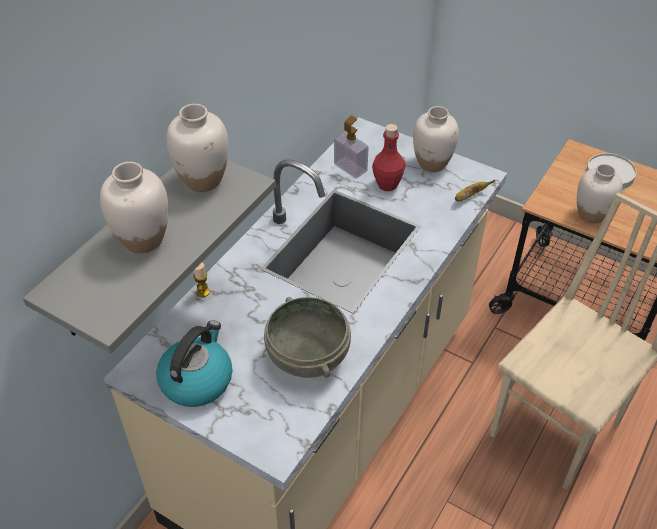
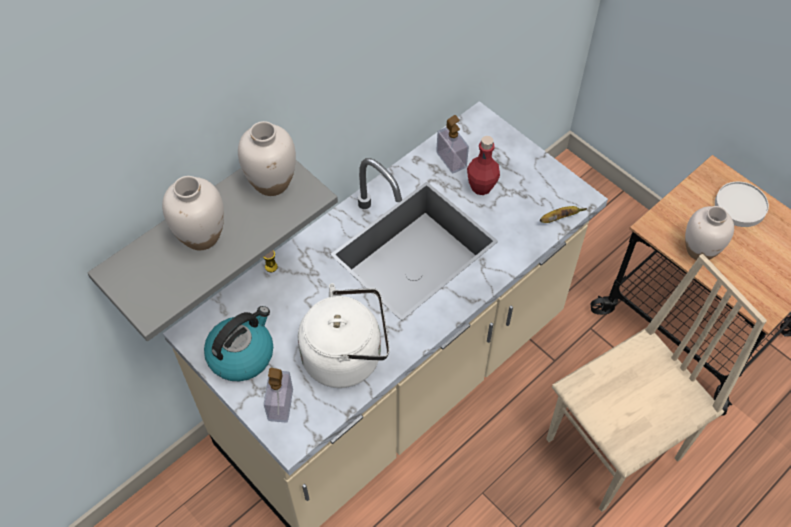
camera: 15 degrees right, 10 degrees up
(254, 419) = (280, 404): none -> soap dispenser
(309, 357) = (347, 355): grey bowl -> white kettle
(432, 163) = (535, 172): white vase -> none

